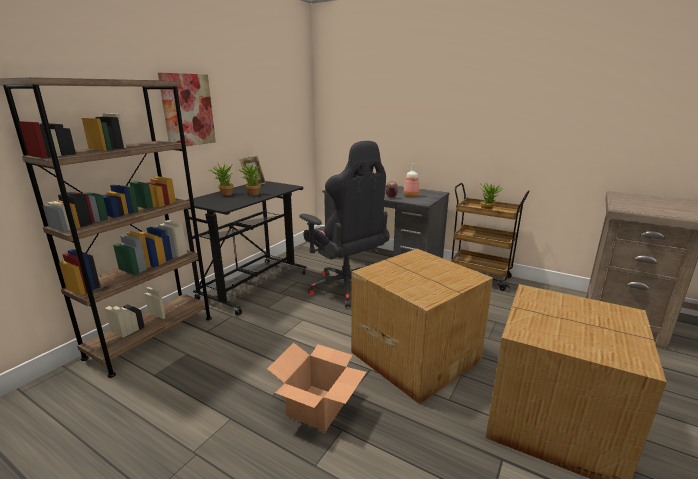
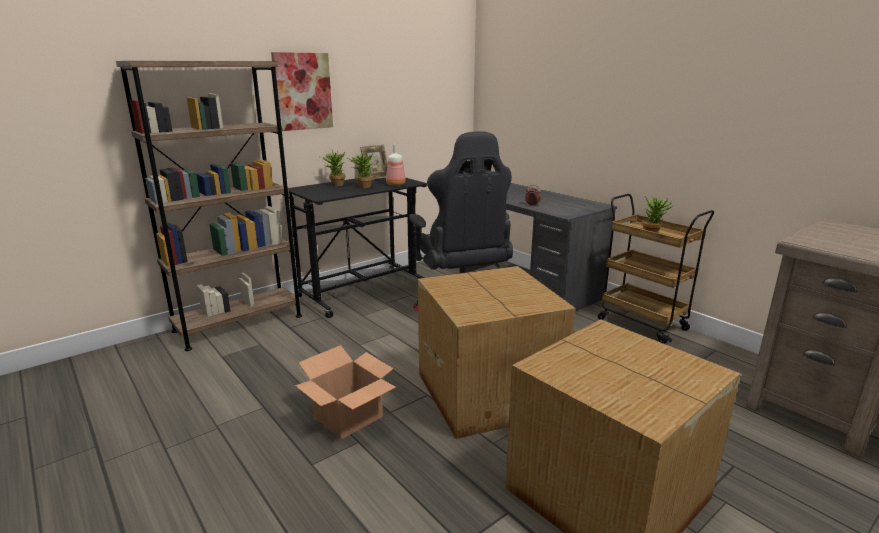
camera: 20 degrees right, 0 degrees up
(410, 195) = (559, 205): bottle -> bottle (395, 184)

